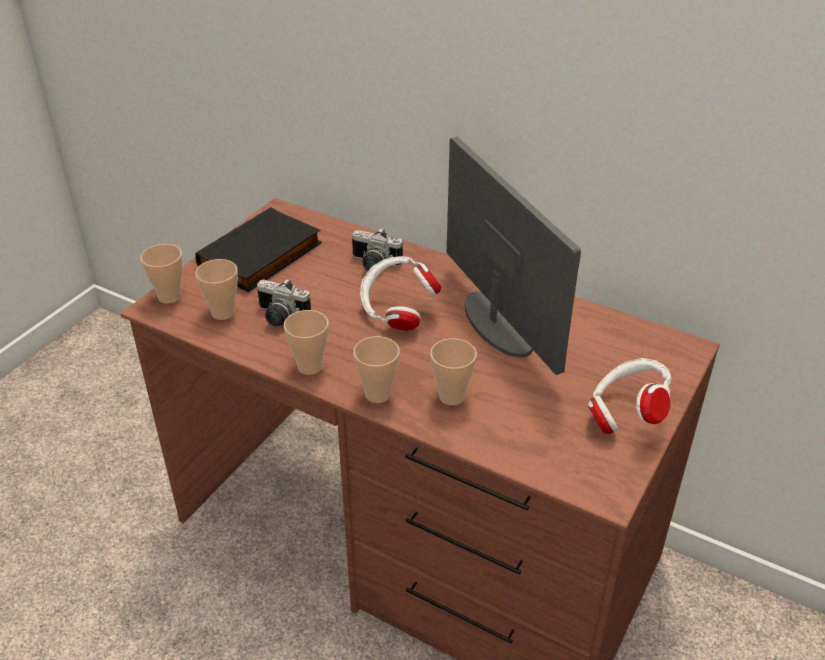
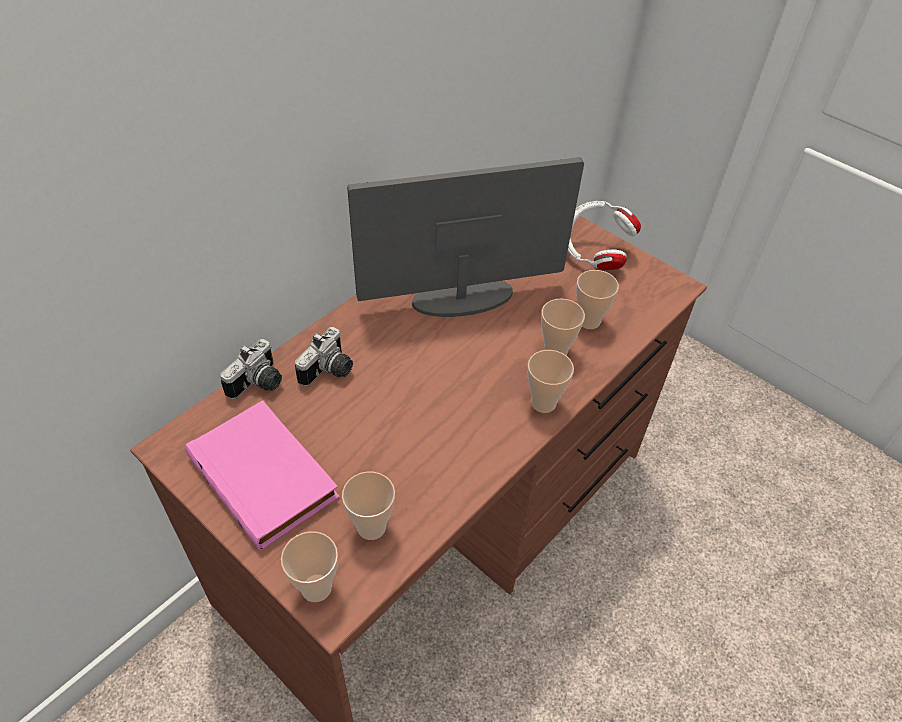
camera: 80 degrees left, 10 degrees up
(262, 256) = (266, 476): black book -> pink book
(280, 317) = (398, 469): camera -> camera (259, 384)
(310, 366) = (490, 452): cup -> cup (588, 321)
(397, 312) = (421, 366): white headphones -> none

